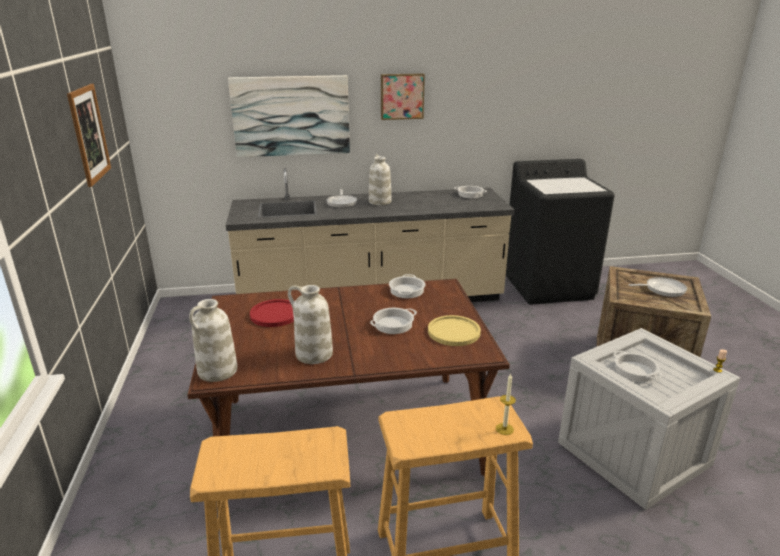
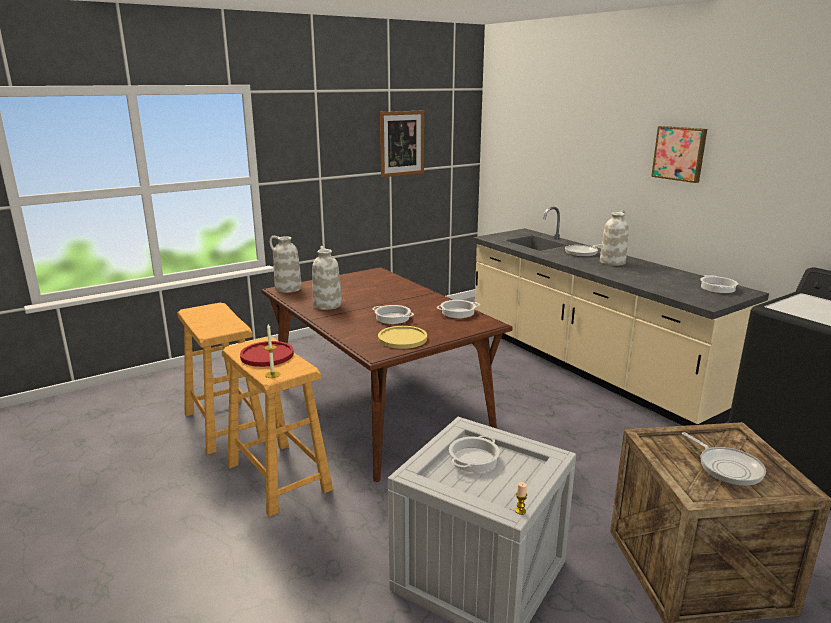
camera: 65 degrees right, 5 degrees down
(275, 314) = (371, 285): red plate -> red plate (267, 355)
(291, 116) = (579, 160): picture -> none

